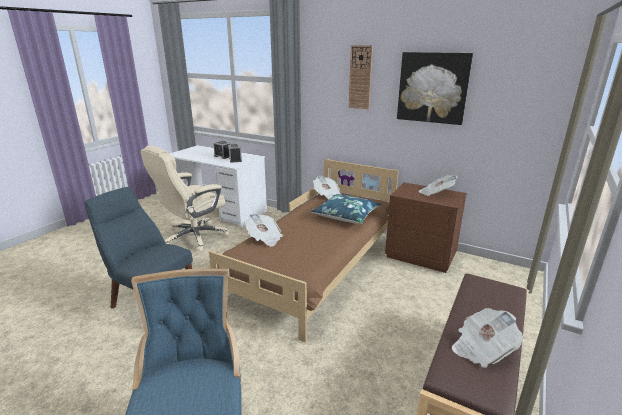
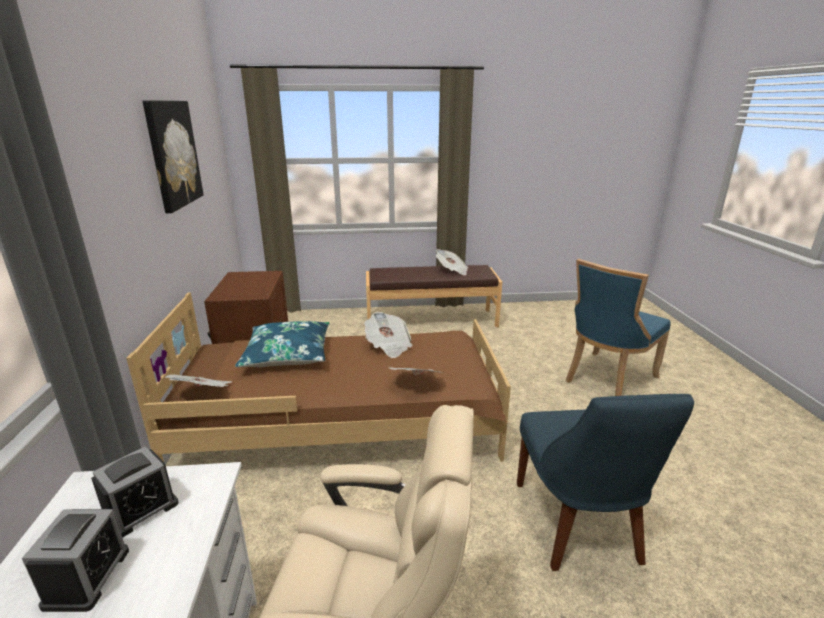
camera: 125 degrees left, 0 degrees up
(360, 77) = (114, 155): wall clock -> none
(436, 194) = (243, 281): newspaper -> newspaper (388, 346)

